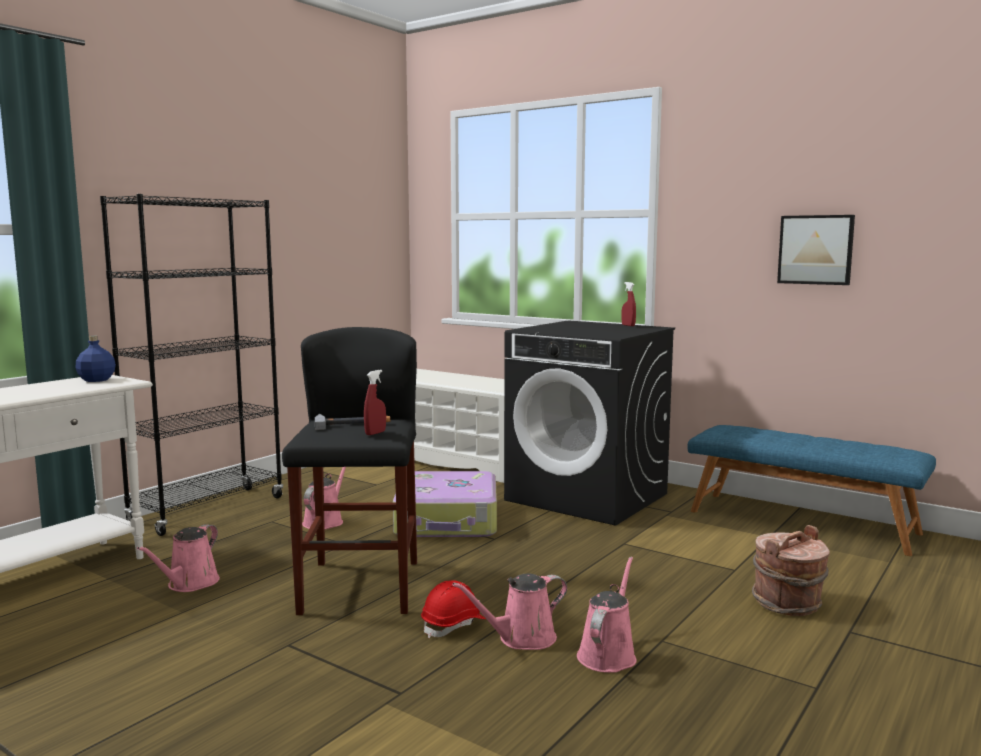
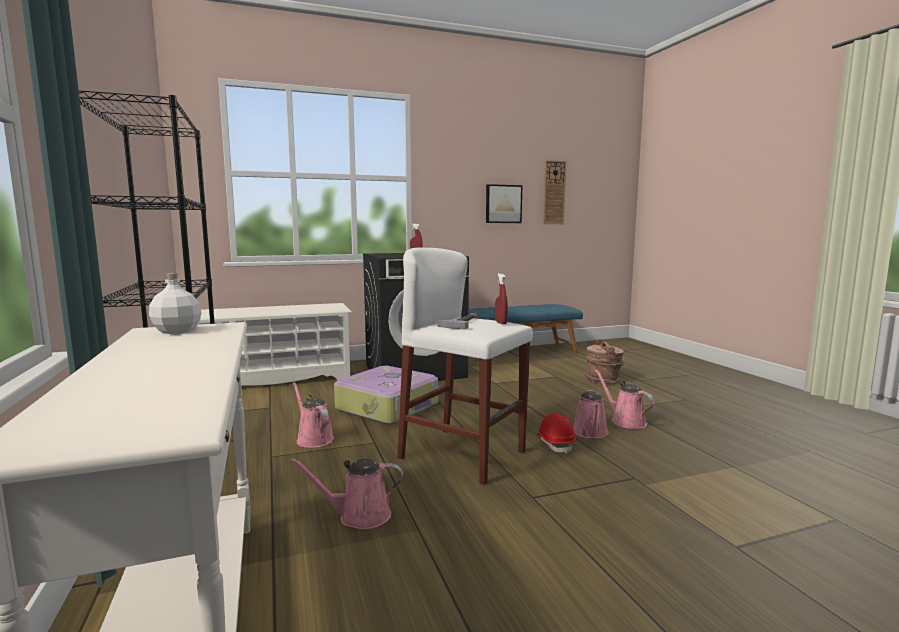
camera: 55 degrees left, 0 degrees up
(97, 380) = (177, 331): blue bottle -> white bottle
(190, 584) = (359, 516): pink watering can -> pink watering can turned 120 degrees clockwise
(360, 587) = (462, 454): black stool -> white stool
(936, 226) = (554, 192): none -> wall clock

